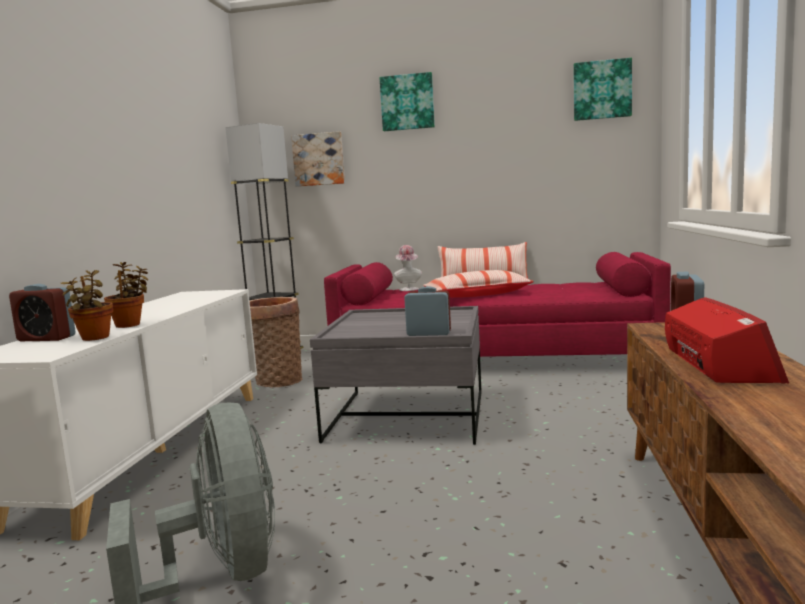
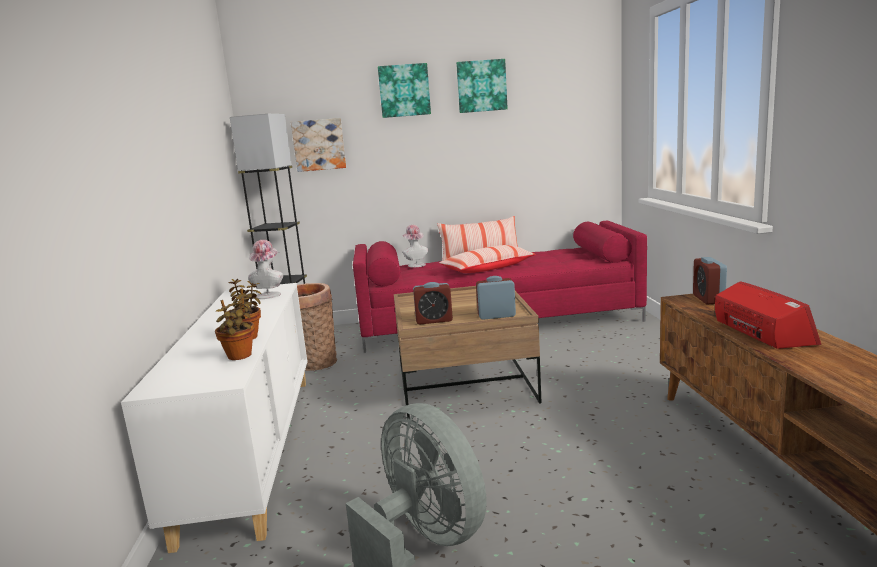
camera: 15 degrees left, 5 degrees up
(46, 338) = (185, 361): alarm clock -> alarm clock (434, 320)
(209, 296) = (269, 294): none -> hat
(408, 416) = (465, 384): grey coffee table -> brown coffee table
(602, 90) = (574, 82): picture -> picture (481, 86)

